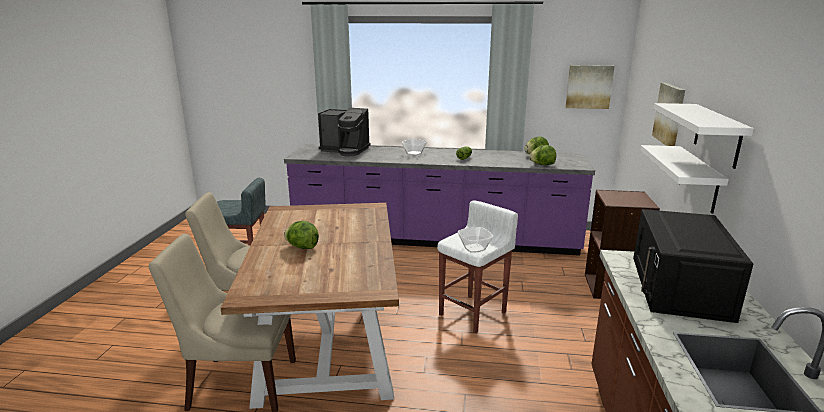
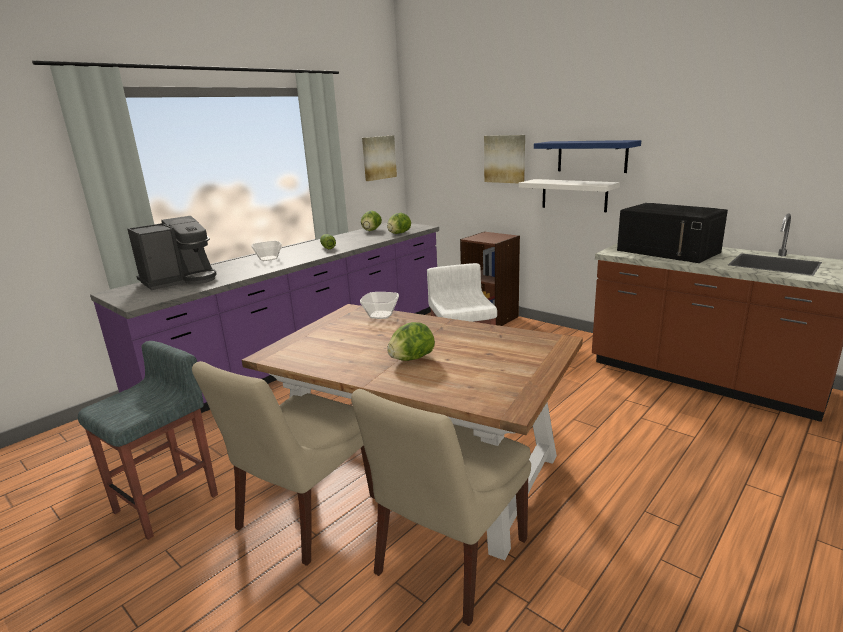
camera: 55 degrees left, 0 degrees up
(474, 248) = (478, 305): bowl -> bowl (381, 315)
(717, 135) = (592, 156): white shelf -> blue shelf

